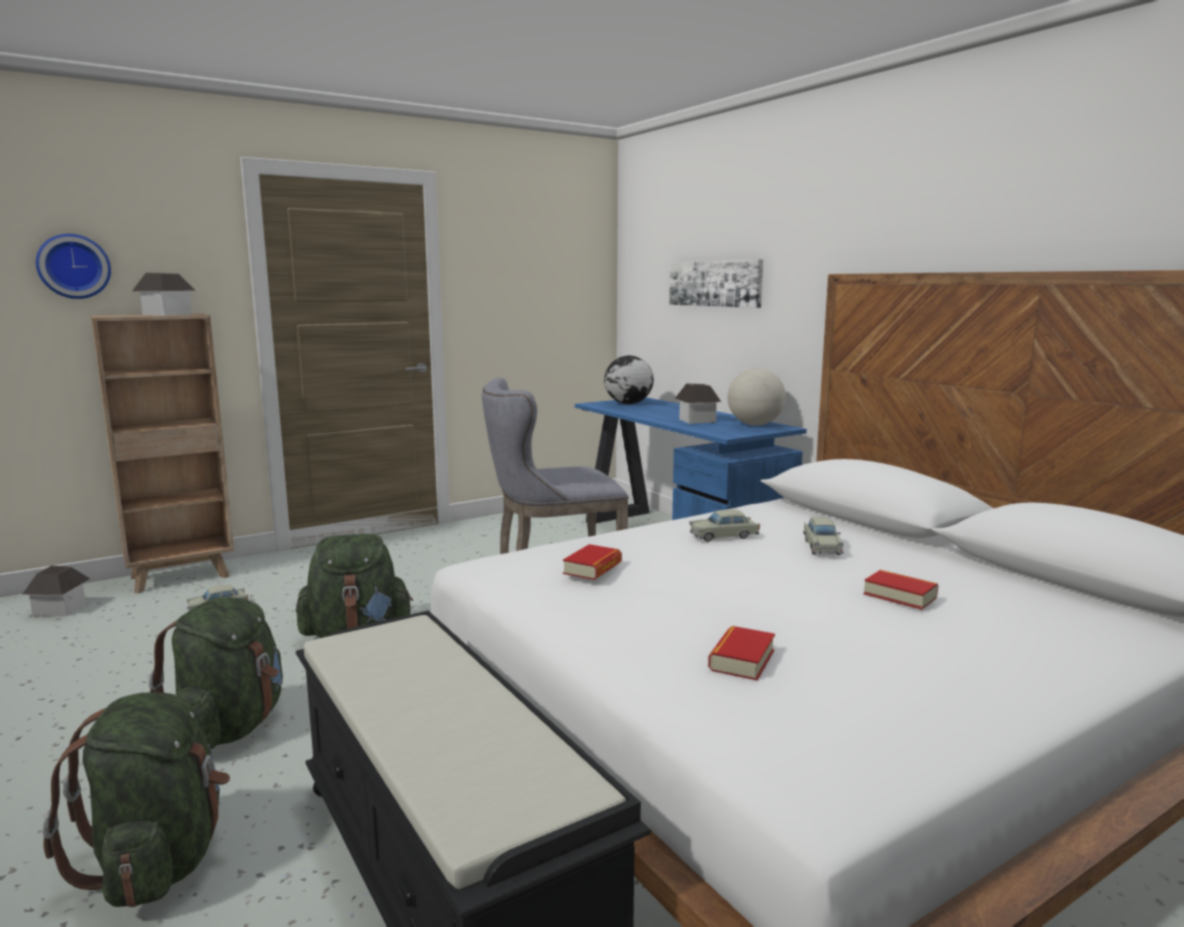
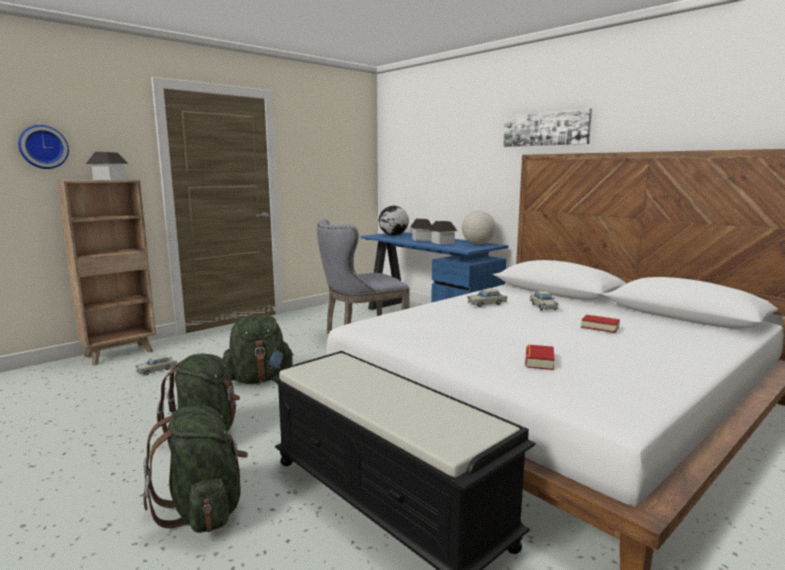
camera: 10 degrees left, 0 degrees up
(60, 609) = (44, 378): toy house -> toy house (421, 239)
(592, 568) = (427, 323): book -> none
(715, 283) = (446, 161): picture -> picture (545, 129)

